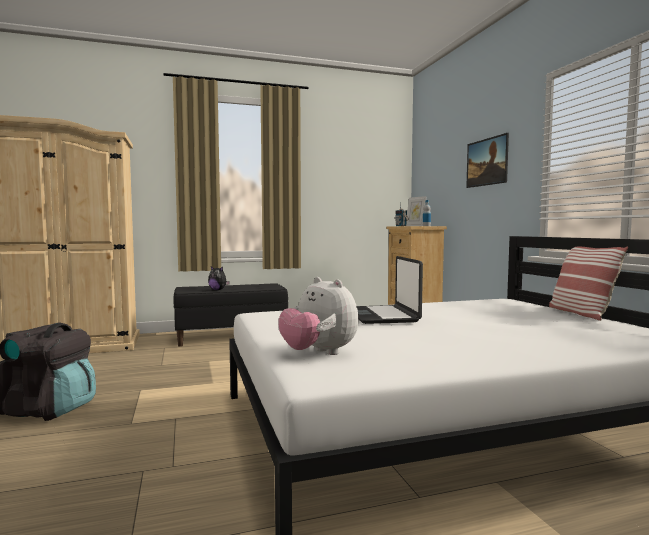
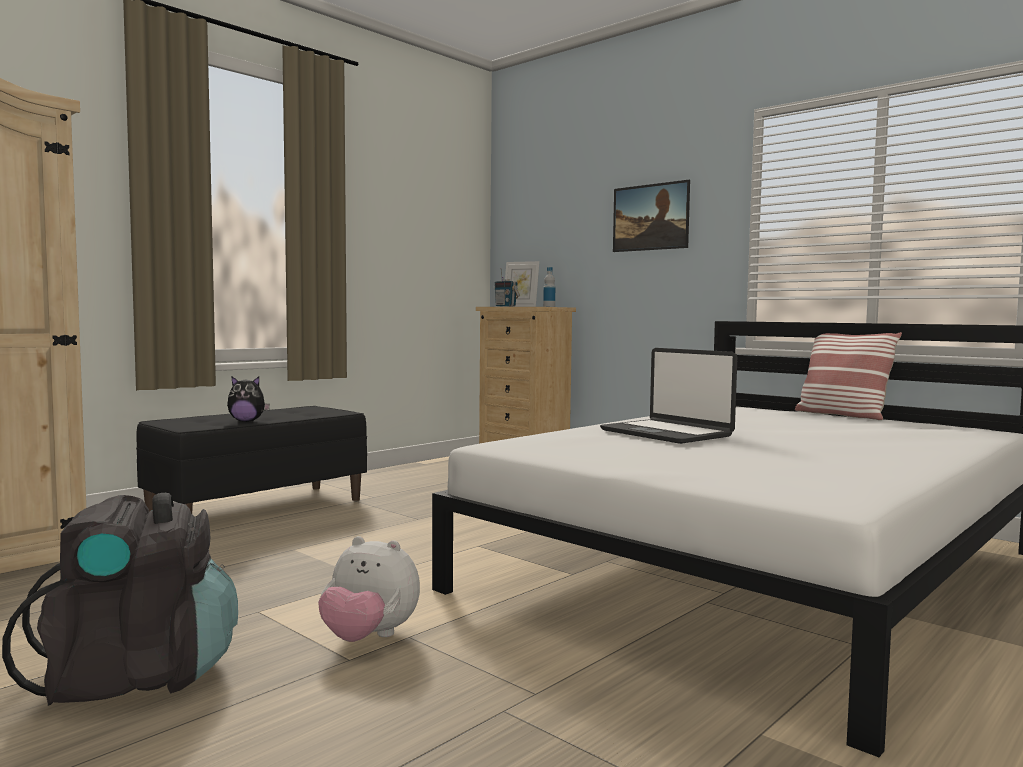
camera: 30 degrees left, 0 degrees up
(319, 353) = (748, 479): plush toy -> plush toy (369, 638)

